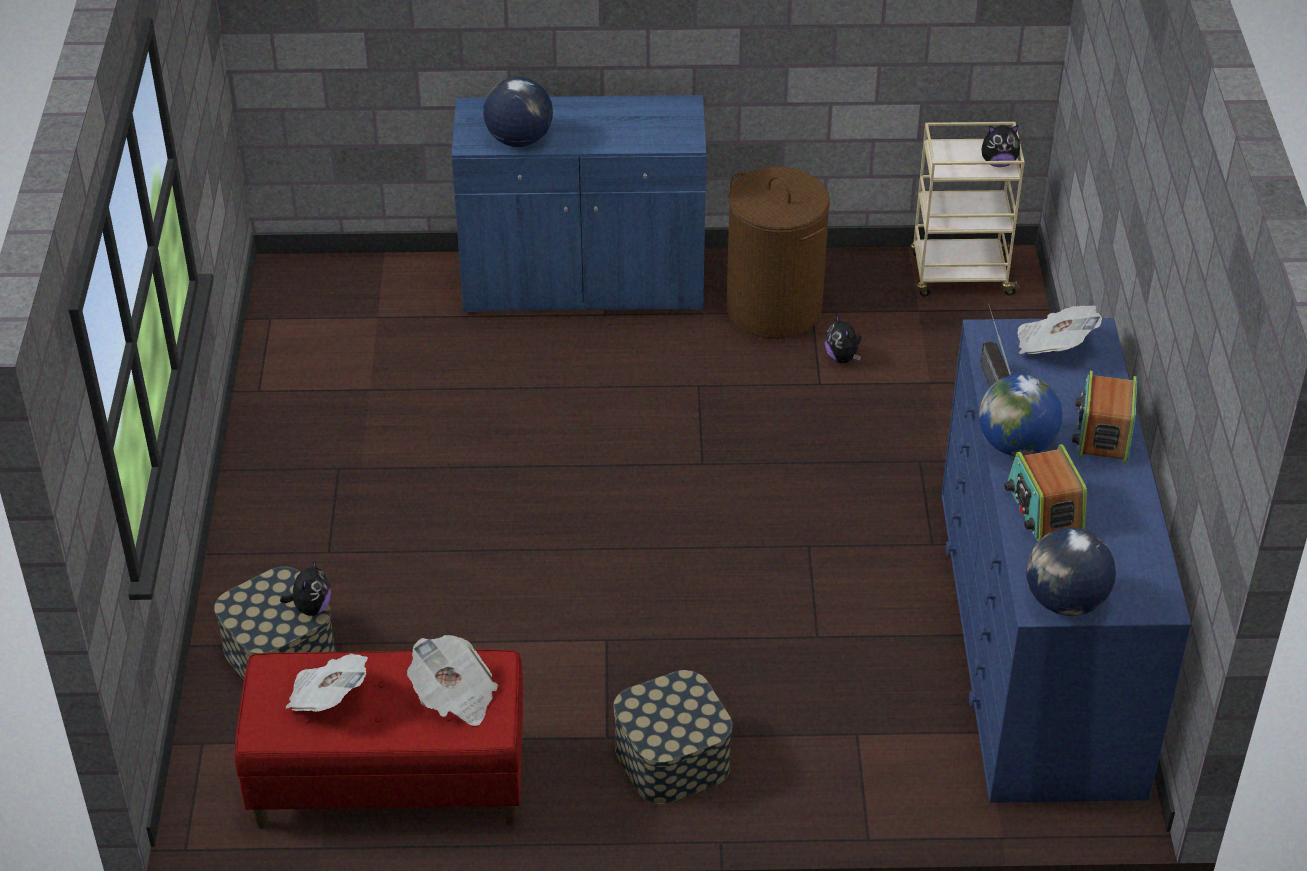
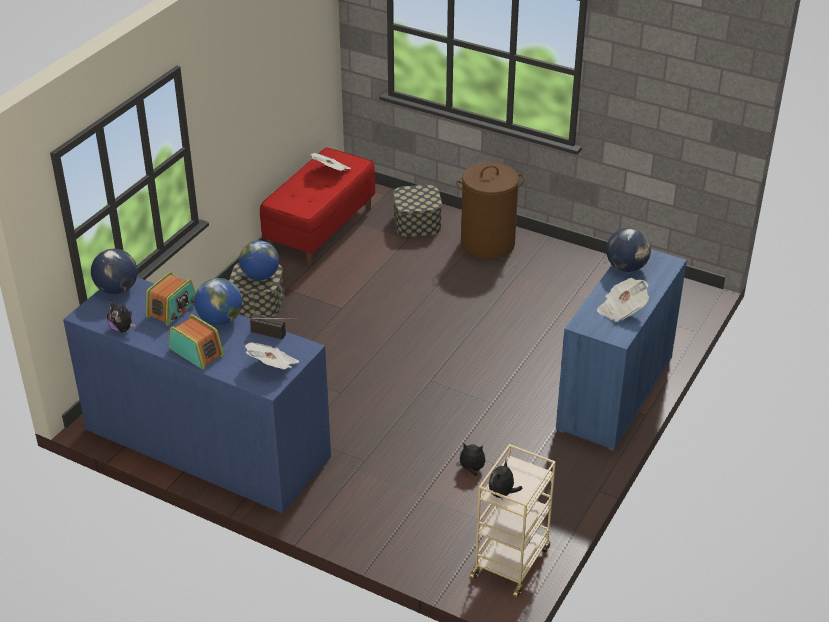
camera: 120 degrees right, 5 degrees down
(311, 607) = (408, 206): plush toy -> plush toy (122, 329)
(454, 696) = (300, 198): newspaper -> newspaper (621, 310)
(668, 707) = (260, 276): none -> globe
(773, 308) = (537, 460): brown laundry basket -> brown laundry basket (488, 243)
(1044, 509) = (172, 309): radio -> radio turned 105 degrees clockwise

